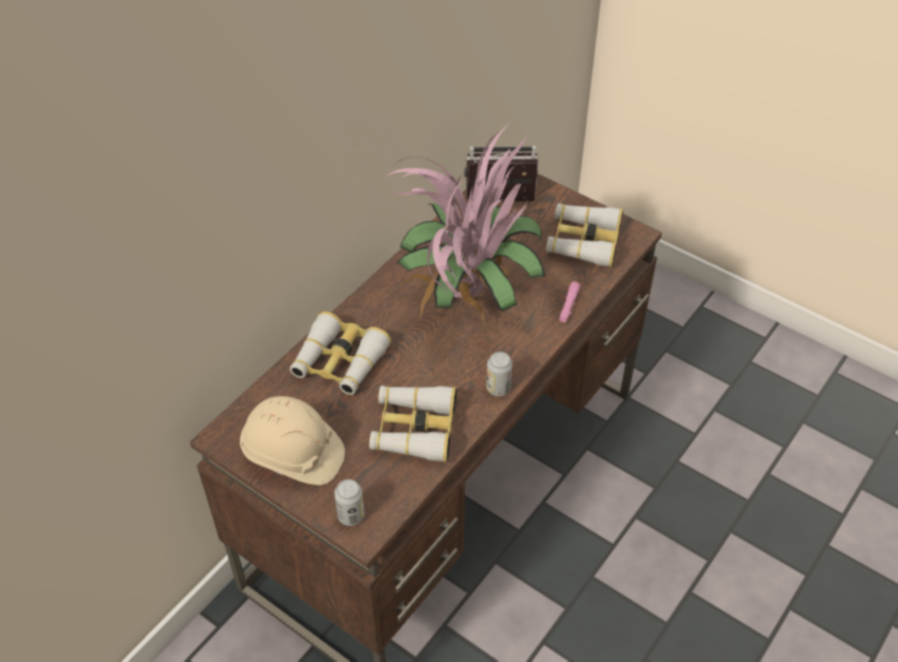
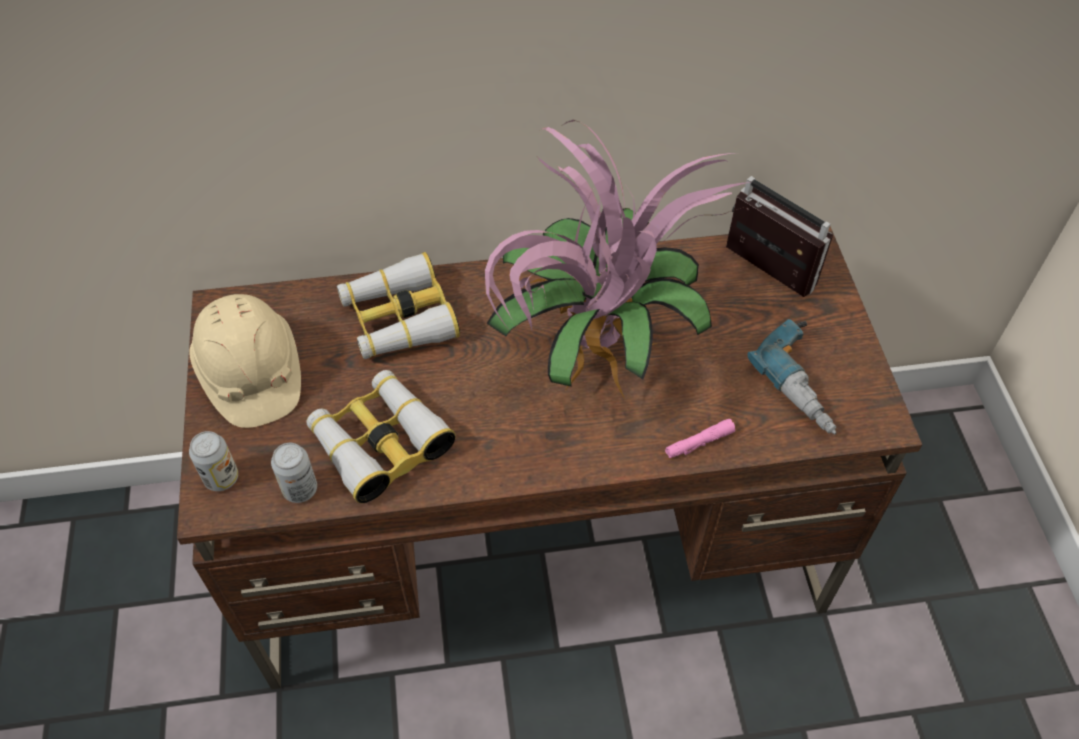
camera: 45 degrees right, 5 degrees up
(498, 388) = (510, 471): can -> can (300, 489)
(583, 241) = (807, 384): binoculars -> power drill

